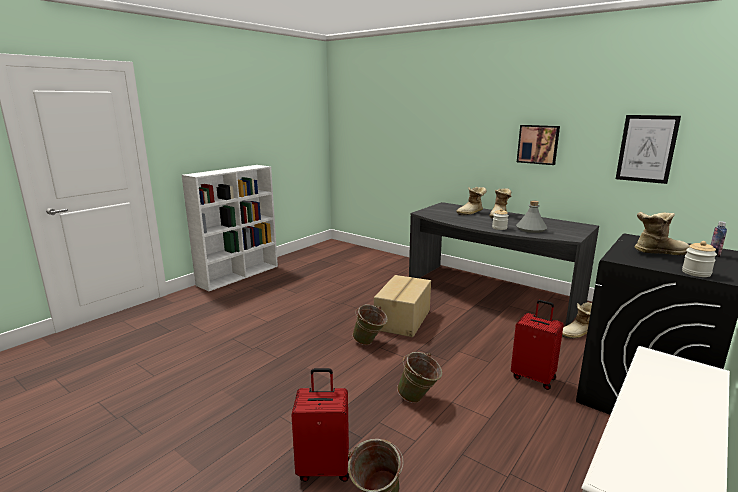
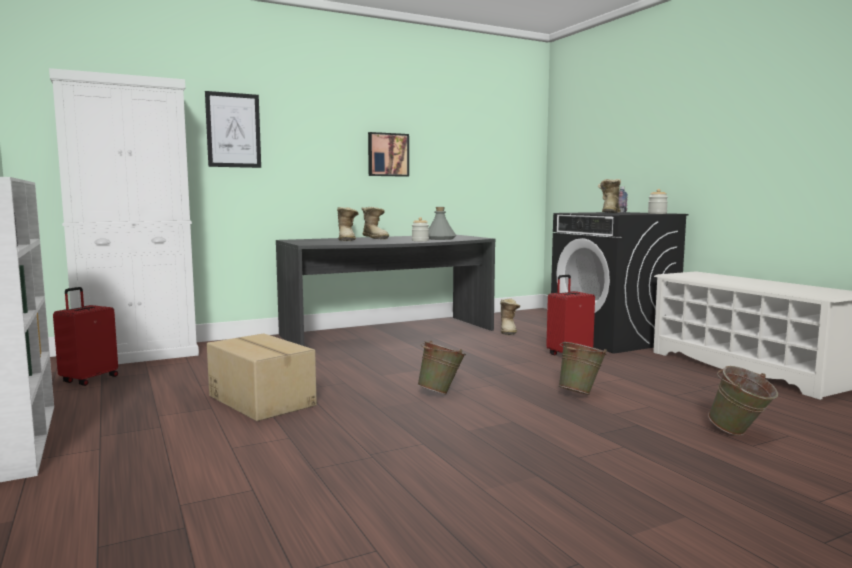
camera: 65 degrees left, 10 degrees down
(324, 467) = (686, 447): red suitcase -> red suitcase (89, 379)
(359, 252) = (138, 355): none -> white cabinet
(403, 319) = (402, 371): cardboard box -> cardboard box (262, 400)
(646, 149) = (478, 156): picture -> picture (233, 130)

